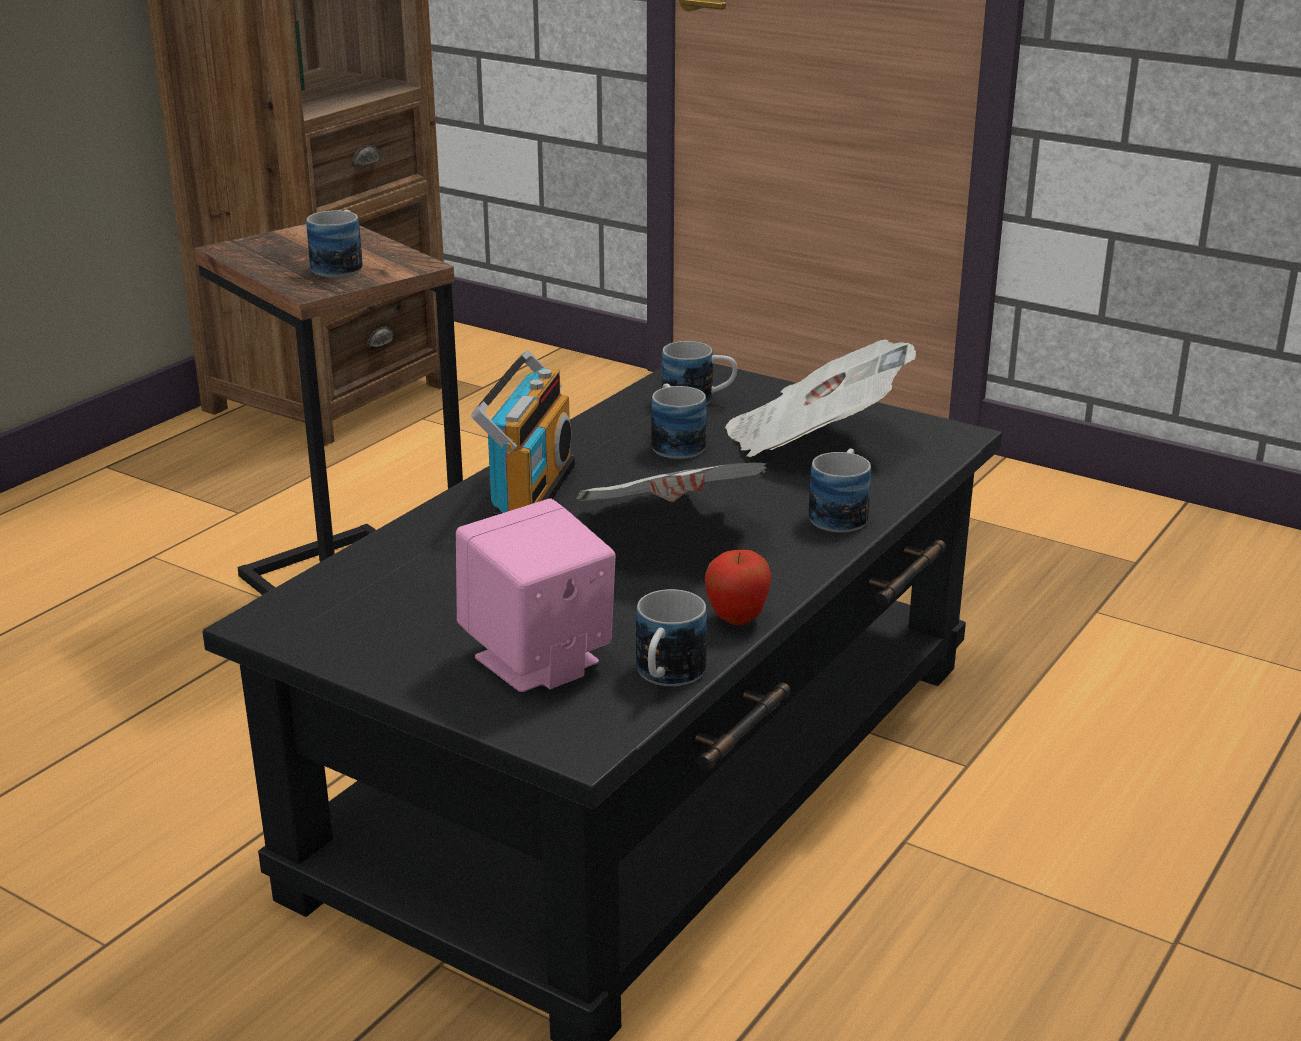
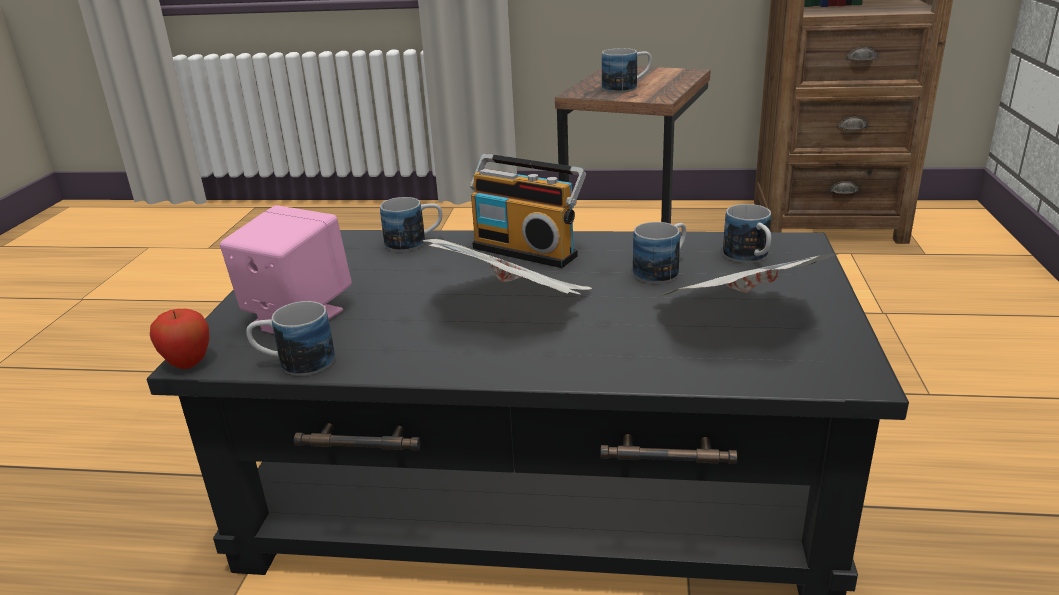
camera: 65 degrees right, 0 degrees up
(528, 492) = (527, 250): radio -> radio turned 45 degrees clockwise
(737, 619) = (396, 366): apple -> apple (188, 364)
(841, 513) = (616, 363): mug -> mug (414, 242)

